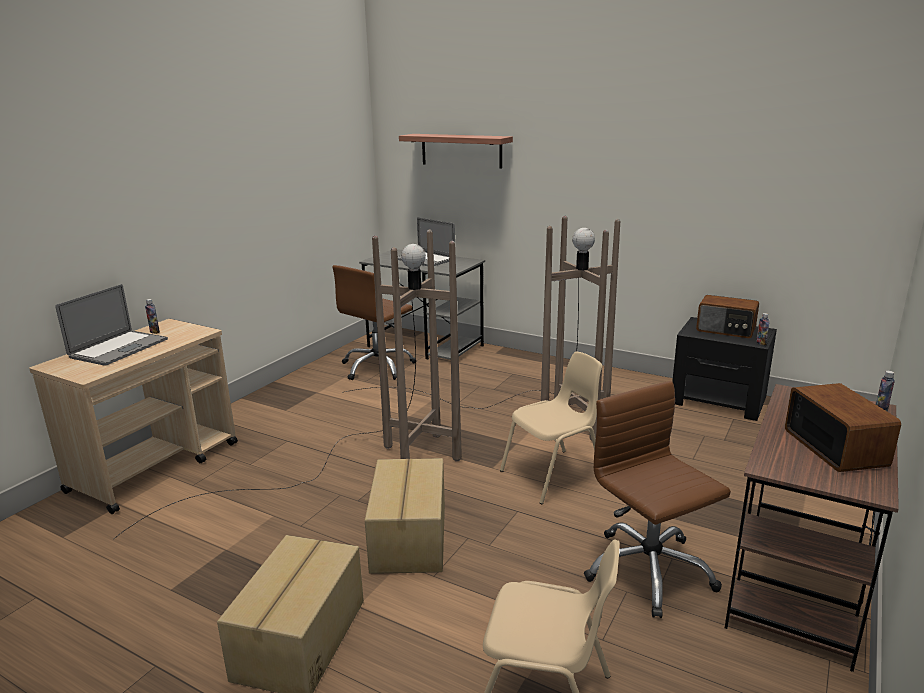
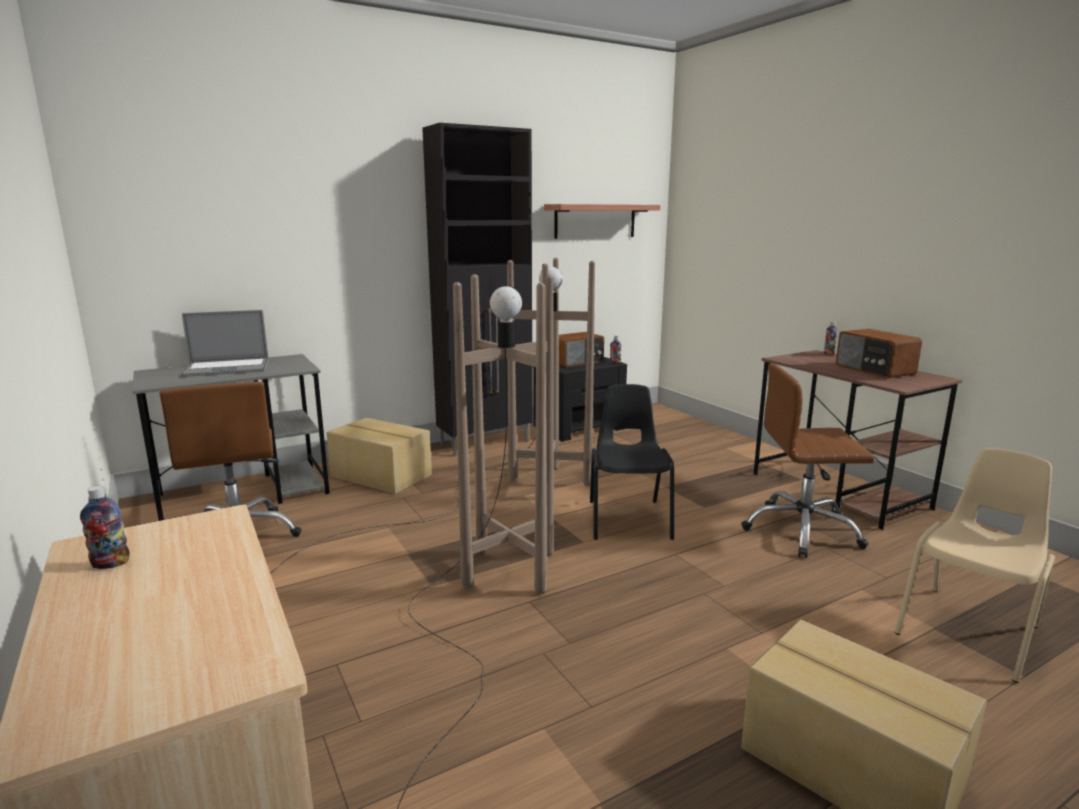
camera: 60 degrees left, 5 degrees down
(119, 348) = (133, 614): laptop -> none
(407, 538) = (680, 629): cardboard box -> cardboard box (380, 476)
(461, 150) = (243, 211): shelf -> shelf (595, 221)
(554, 475) = (628, 519): beige chair -> black chair
(613, 377) = (486, 443): none -> black cabinet
(835, 447) = (874, 370): radio -> radio turned 135 degrees counterclockwise

